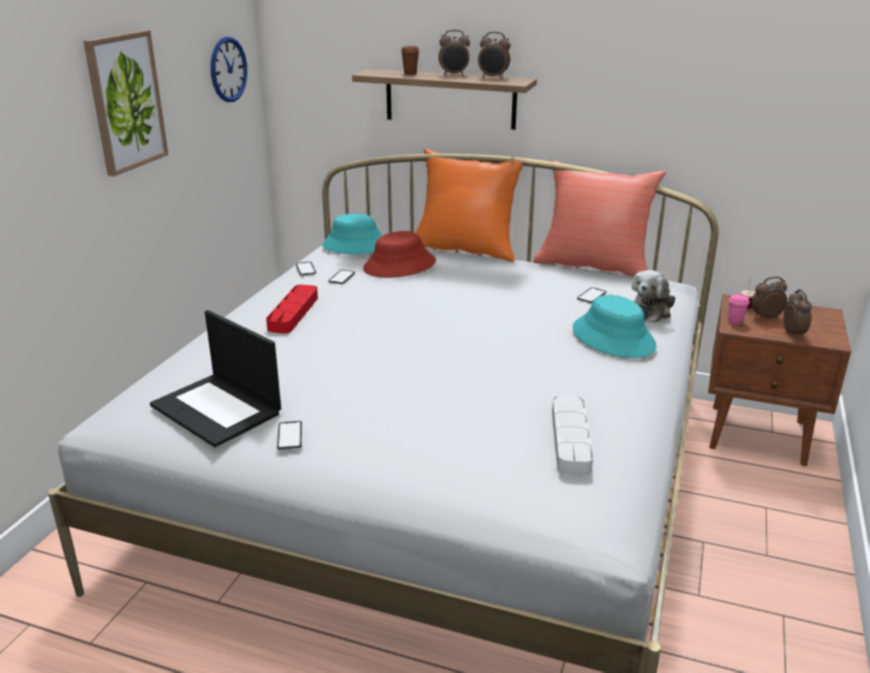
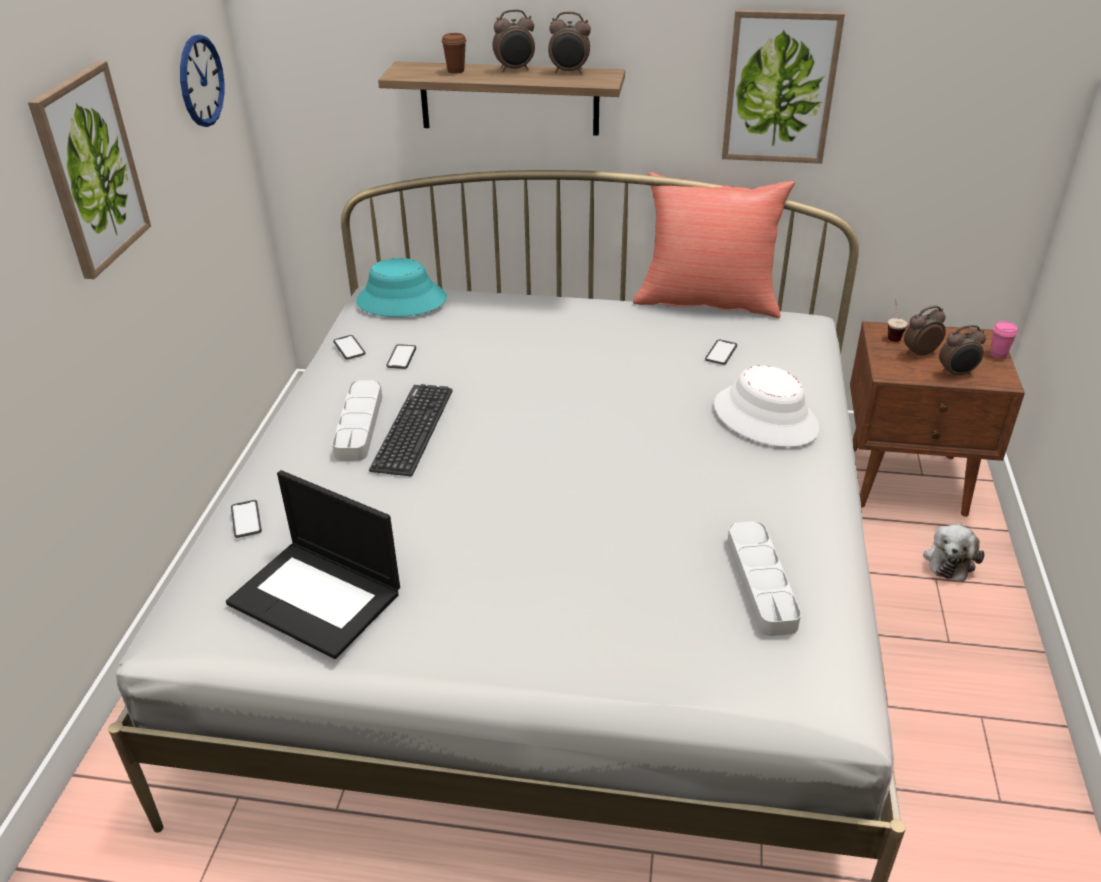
camera: 10 degrees left, 10 degrees up
(289, 436) = (423, 626): phone -> phone (246, 519)
(293, 313) = (359, 425): red tray -> grey tray
(332, 319) = (413, 429): none -> keyboard
(399, 266) = (470, 329): red hat -> none
(465, 249) = (542, 290): orange pillow -> none
(613, 337) = (766, 417): turquoise hat -> white hat
(651, 311) = (796, 367): plush toy -> plush toy (950, 559)
(655, 96) = (780, 87): none -> picture
(735, 322) = (887, 363): pink cup -> pink cup (998, 354)
(793, 334) = (956, 374): alarm clock -> alarm clock turned 90 degrees clockwise

